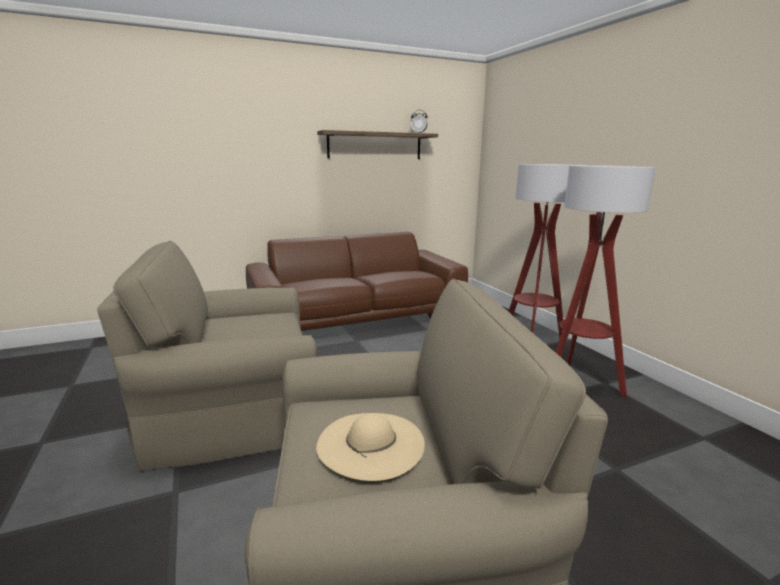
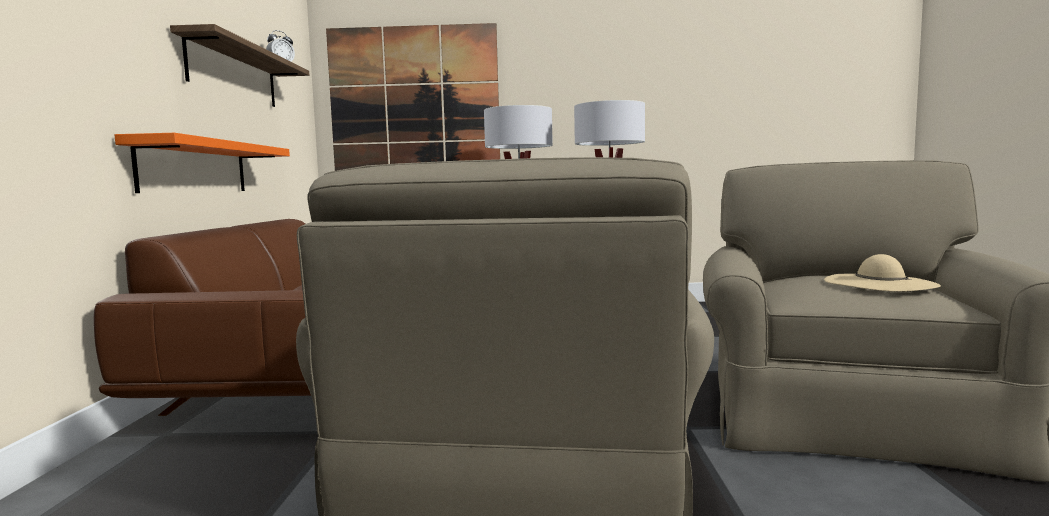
camera: 65 degrees left, 10 degrees down
(330, 203) = (195, 167): none -> orange shelf
(527, 158) = (415, 113): none -> picture

